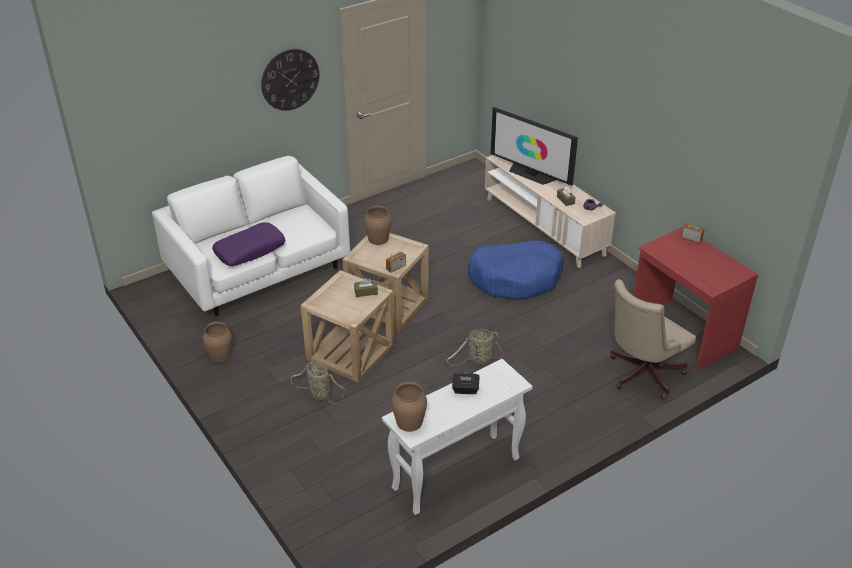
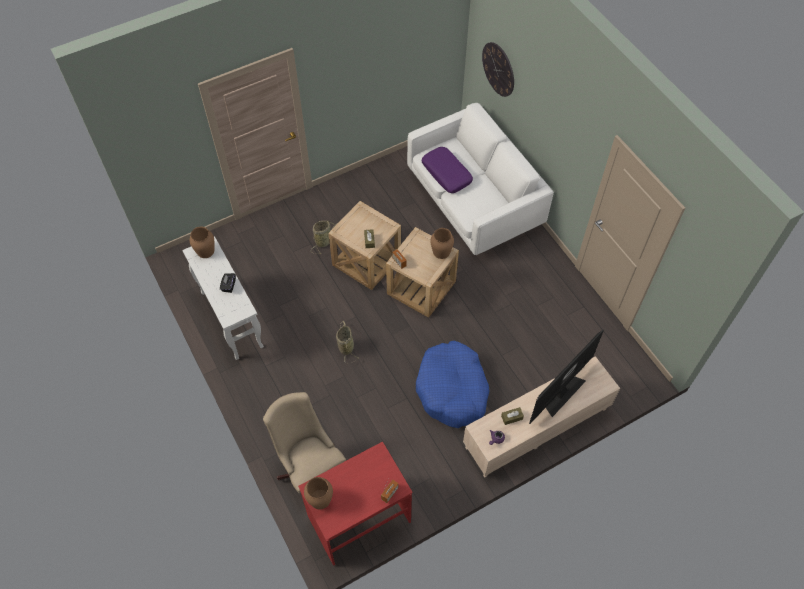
camera: 95 degrees right, 20 degrees up
(220, 354) = (374, 183): brown vase -> brown vase (320, 499)
(290, 79) = (569, 136): wall clock -> wall clock (498, 69)

